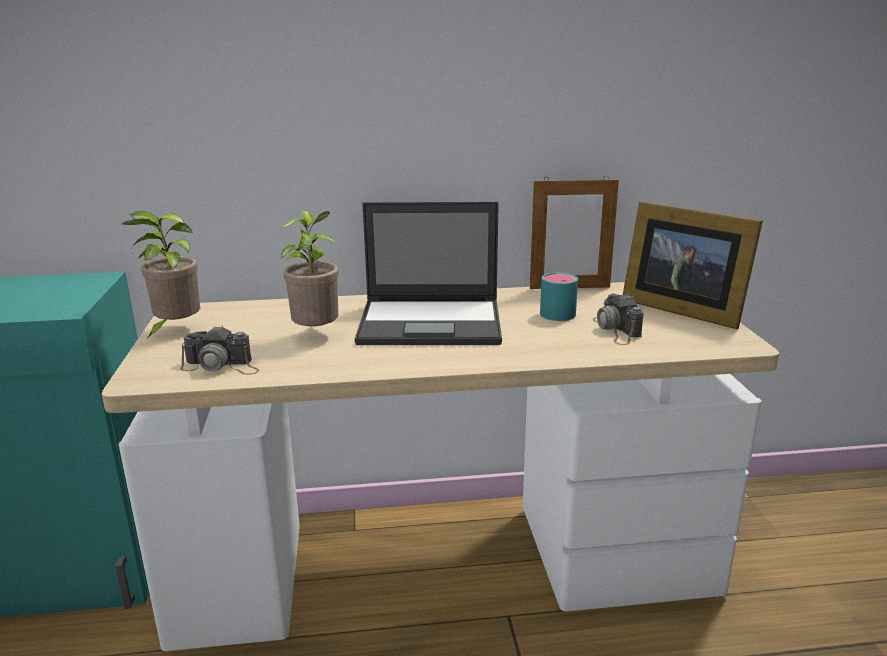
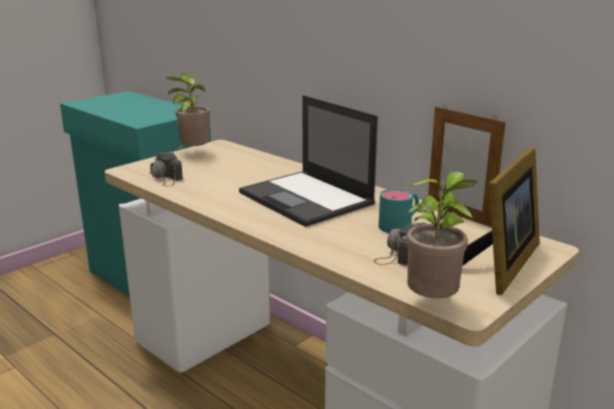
camera: 50 degrees right, 0 degrees up
(316, 334) = (238, 180): potted plant -> potted plant (433, 303)
(680, 308) = (501, 265): picture frame -> picture frame turned 150 degrees counterclockwise

